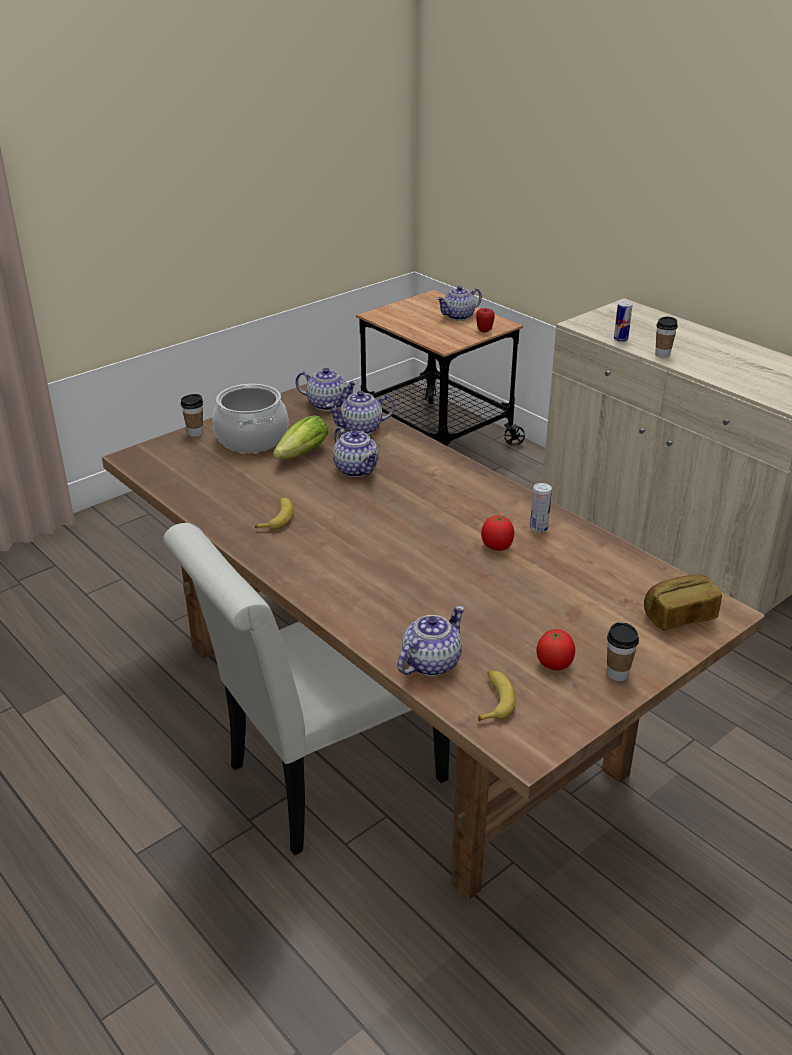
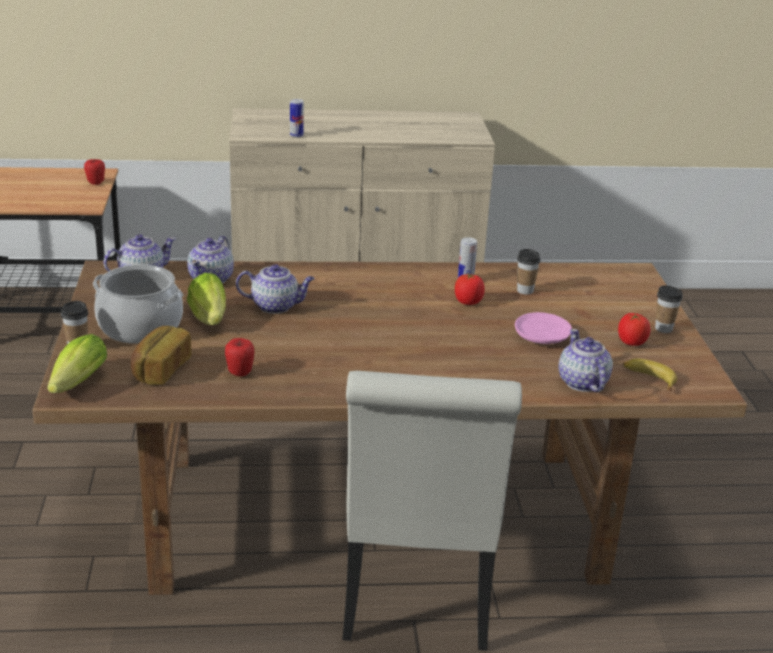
camera: 55 degrees left, 5 degrees down
(146, 455) = (75, 385): none -> lettuce
(236, 501) = (240, 373): none -> apple
(277, 518) = (298, 365): banana -> none
(459, 316) = (49, 179): teapot -> none
(488, 608) = (541, 337): none -> pink plate
(662, 354) = (343, 136): cup -> cup (525, 291)
(679, 616) = (624, 285): bread -> bread (160, 370)

